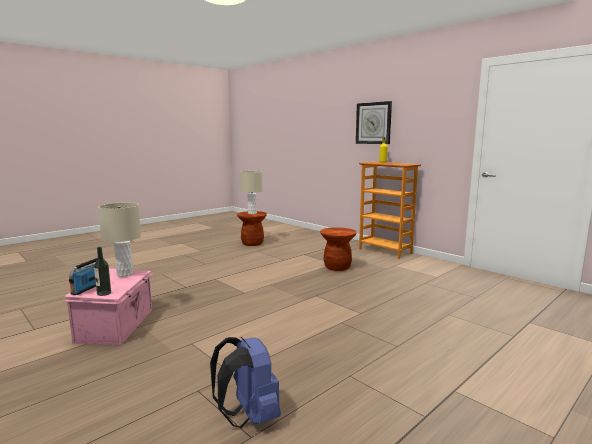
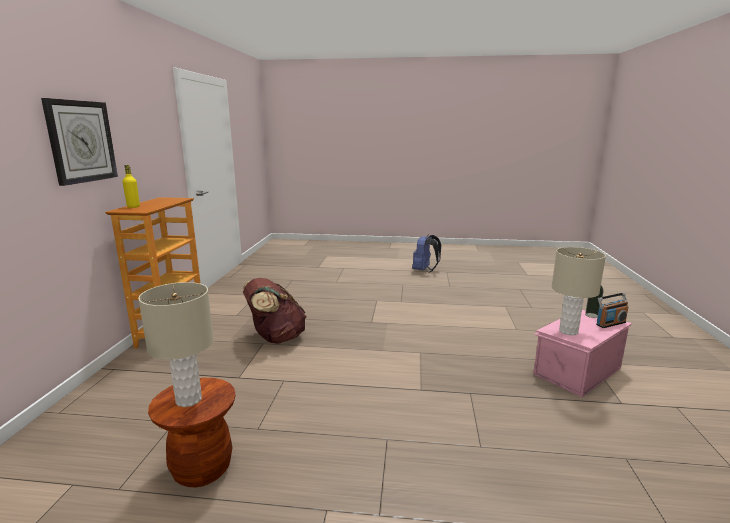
camera: 130 degrees left, 5 degrees up
(249, 417) = (514, 293): blue backpack -> blue backpack (424, 270)
(337, 267) = (276, 338): brown stool -> brown backpack

